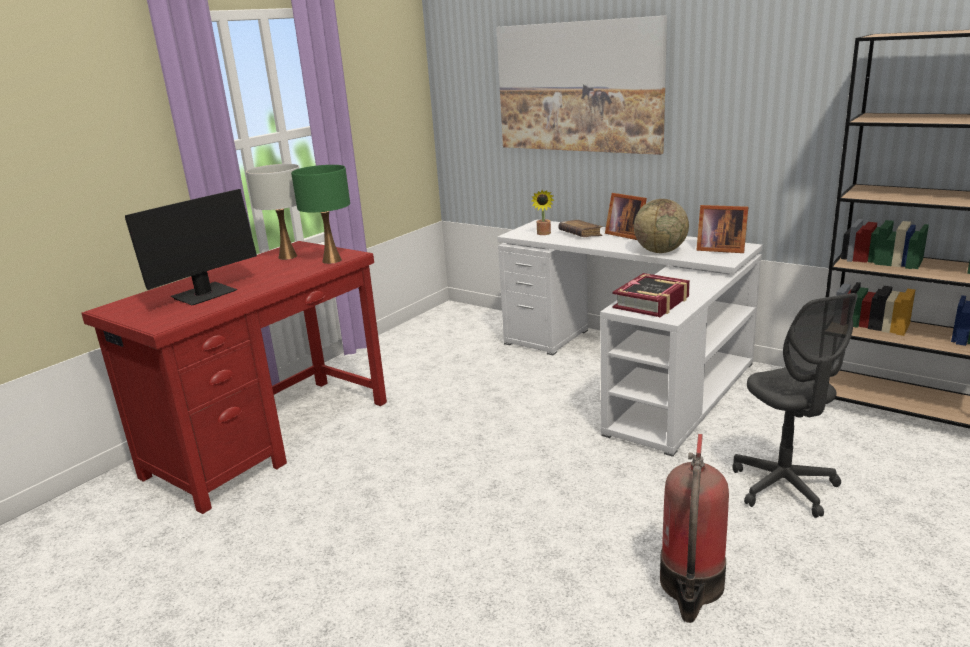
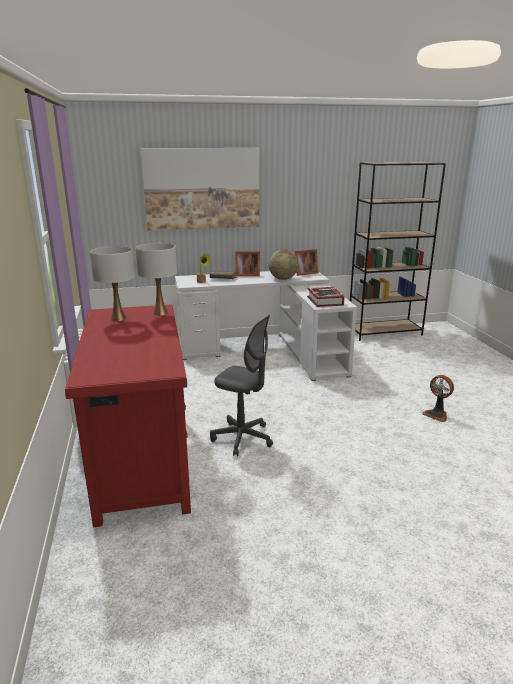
camera: 50 degrees left, 0 degrees up
(204, 295) = (137, 350): monitor -> none
(331, 260) = (160, 313): green table lamp -> white table lamp
(691, 586) = (437, 414): fire extinguisher -> fan
(784, 487) = (401, 371): grey office chair -> grey office chair (242, 438)

